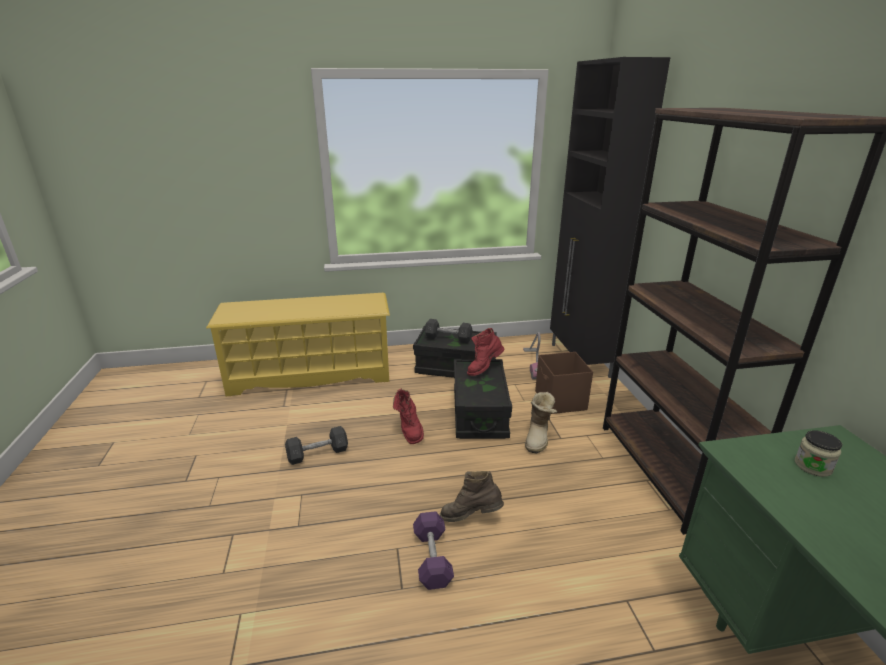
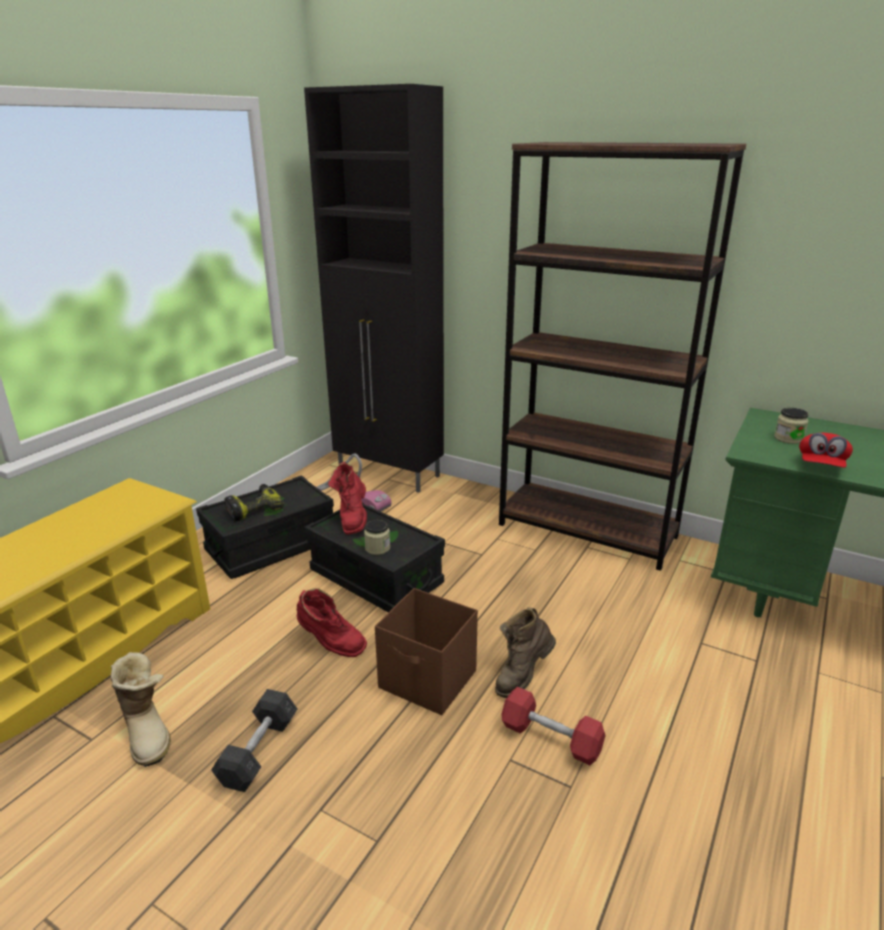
camera: 50 degrees left, 0 degrees up
(432, 558) = (551, 738): purple dumbbell -> red dumbbell
(448, 338) = (253, 508): grey dumbbell -> power drill
(470, 390) = (377, 548): none -> jar
(539, 438) = (465, 566): boot -> boot (149, 732)
(560, 401) = (431, 521): brown storage box -> brown storage box (428, 681)
(787, 502) = (821, 466): none -> red cap

